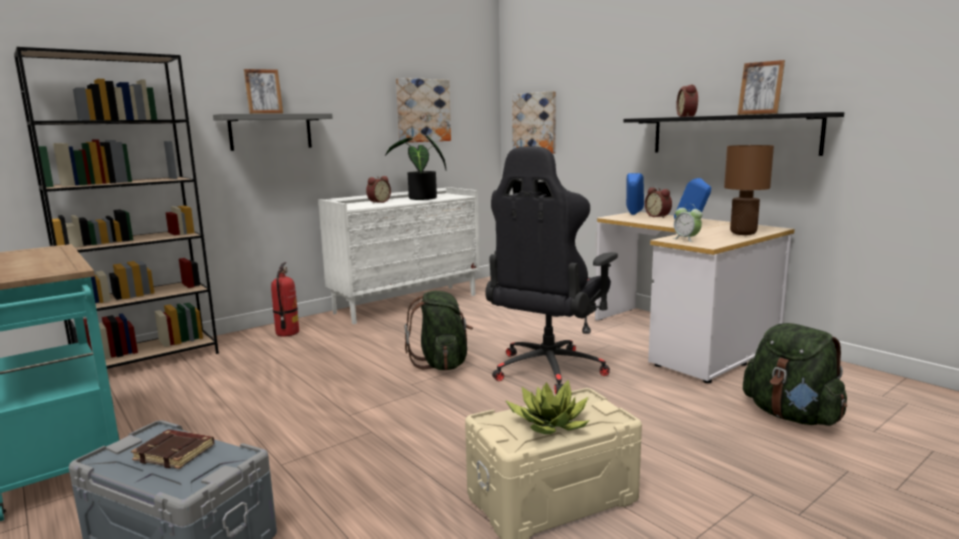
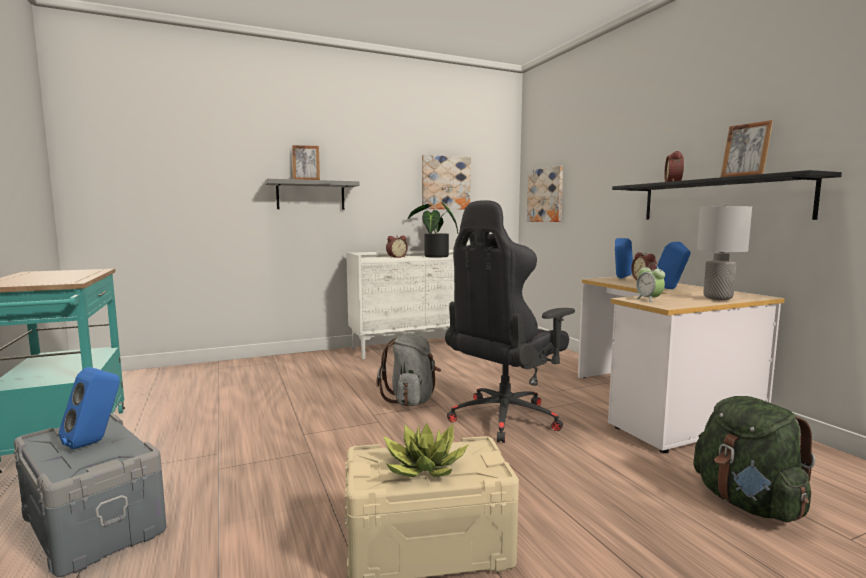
camera: 15 degrees right, 5 degrees down
(148, 360) = (193, 370): beige bookcase -> none
(176, 453) = (95, 442): brown book -> blue speaker
(287, 333) = (306, 360): fire extinguisher -> none
(442, 364) = (411, 400): green backpack -> grey backpack
(742, 234) = (717, 299): brown table lamp -> grey table lamp

